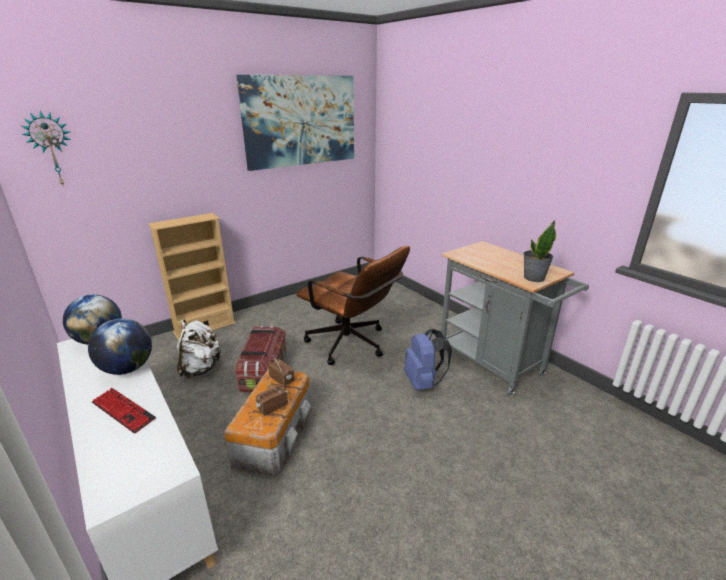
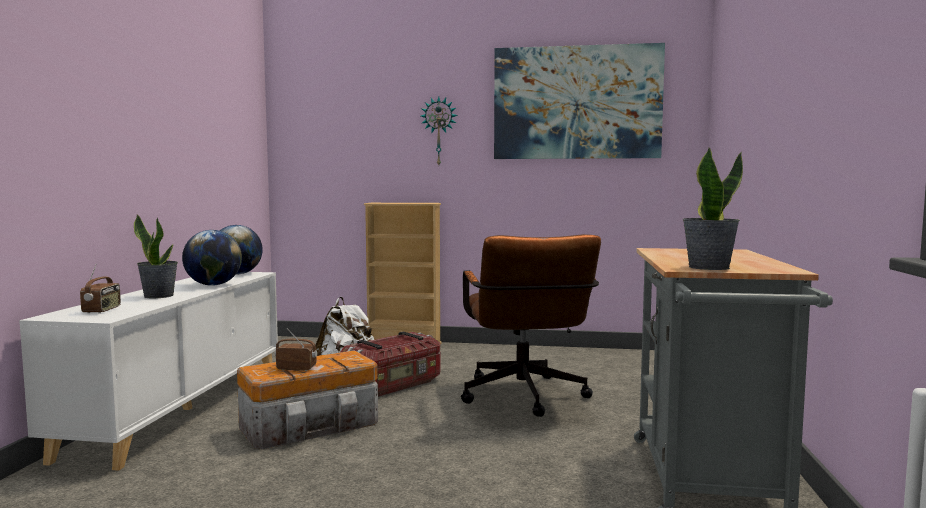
camera: 45 degrees right, 20 degrees down
(51, 149) = (308, 120): wall clock -> wall clock (439, 131)
(123, 411) = (159, 296): keyboard -> potted plant
(282, 379) = (345, 358): radio -> radio (102, 310)
(423, 382) = (549, 457): blue backpack -> none

